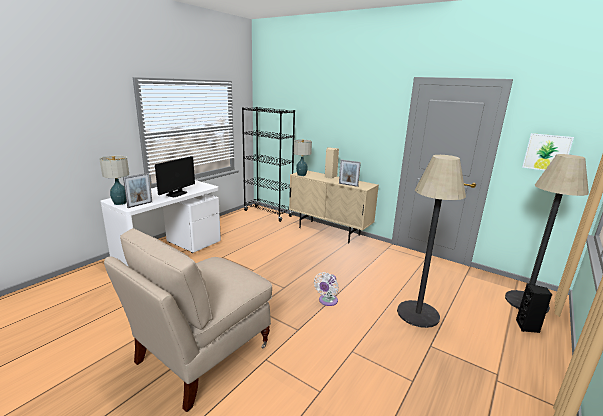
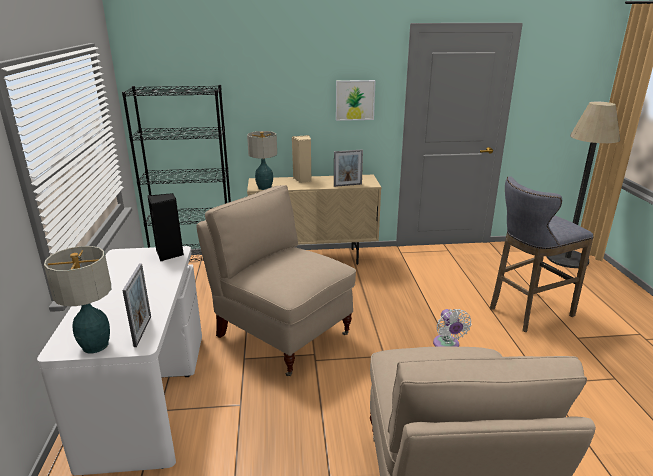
camera: 40 degrees left, 5 degrees up
(176, 194) = (155, 285): monitor -> none
(254, 255) = (281, 334): none -> beige chair
(418, 314) = (527, 312): floor lamp -> grey stool
(527, 327) = (597, 281): black speaker -> black speaker (170, 254)
(547, 152) = (555, 101): picture -> picture (355, 100)

